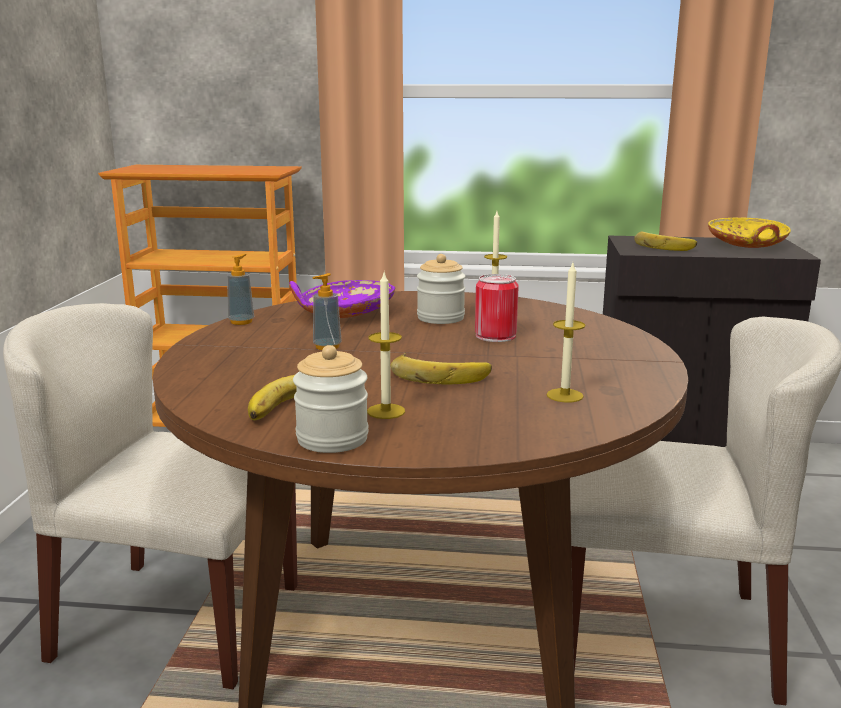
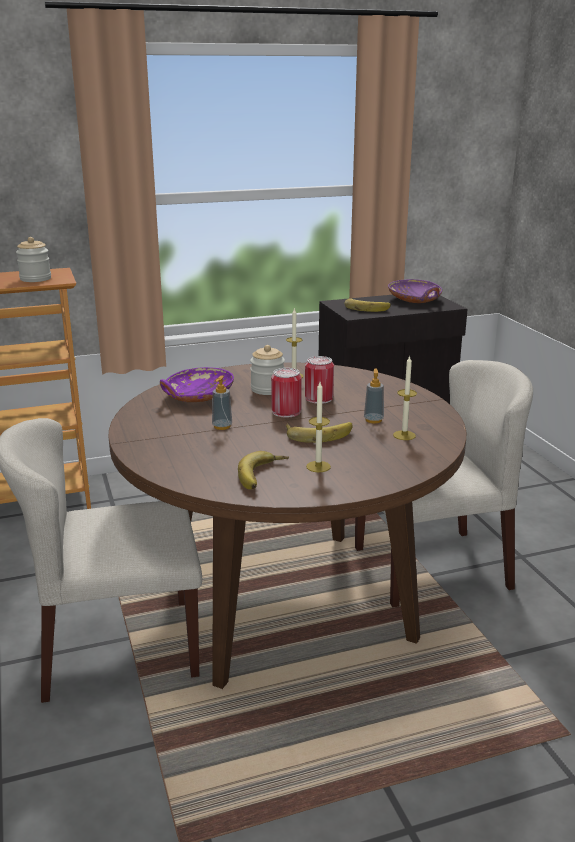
camera: 25 degrees left, 5 degrees up
(241, 322) = (132, 416): soap dispenser -> soap dispenser (373, 420)
(332, 439) = (310, 491): jar -> jar (35, 279)
(431, 343) = (286, 411): none -> can
(747, 245) = (415, 300): yellow bowl -> purple bowl

